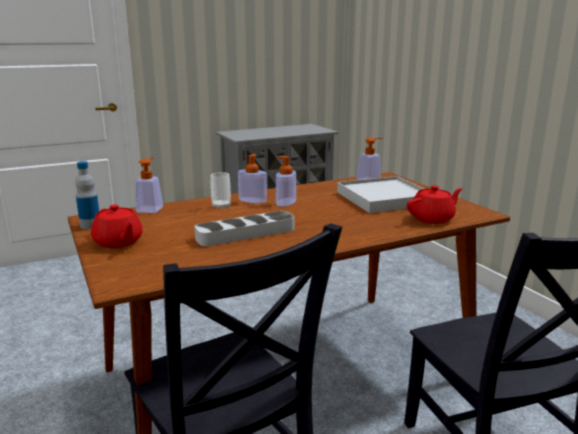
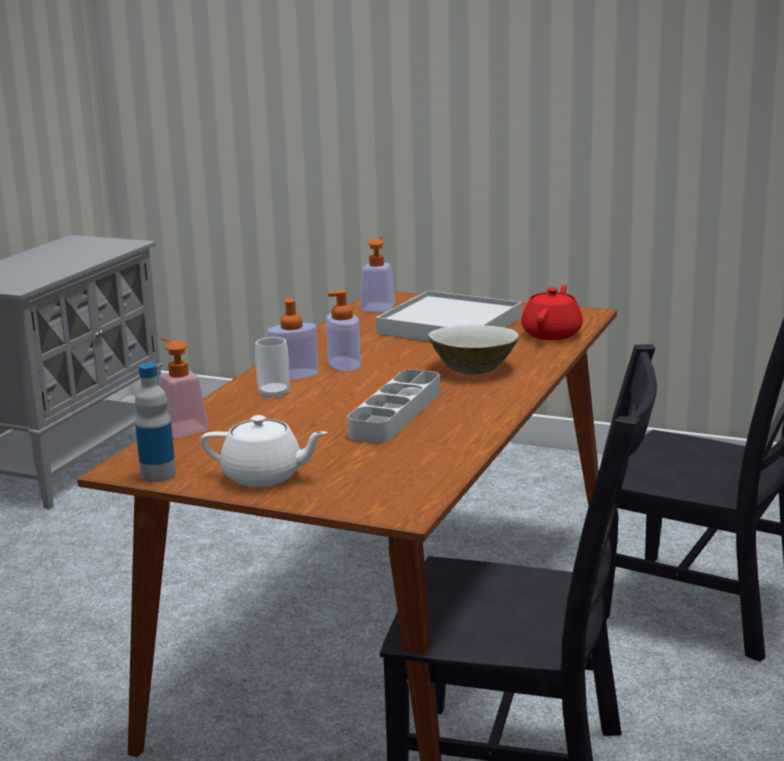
camera: 40 degrees left, 0 degrees up
(118, 242) = (264, 476): red teapot -> white teapot
(342, 223) = (473, 368): none -> beige bowl

